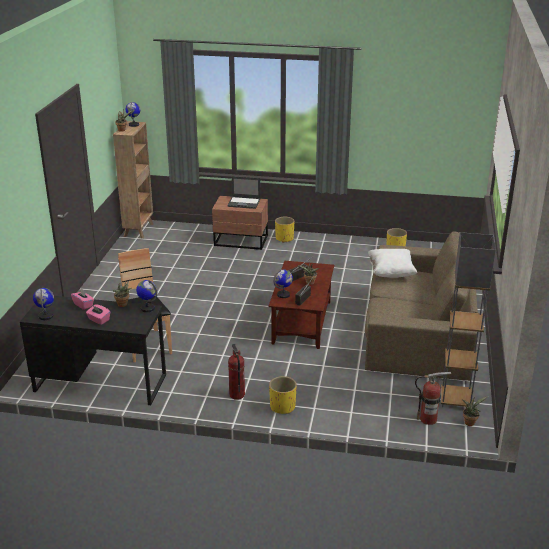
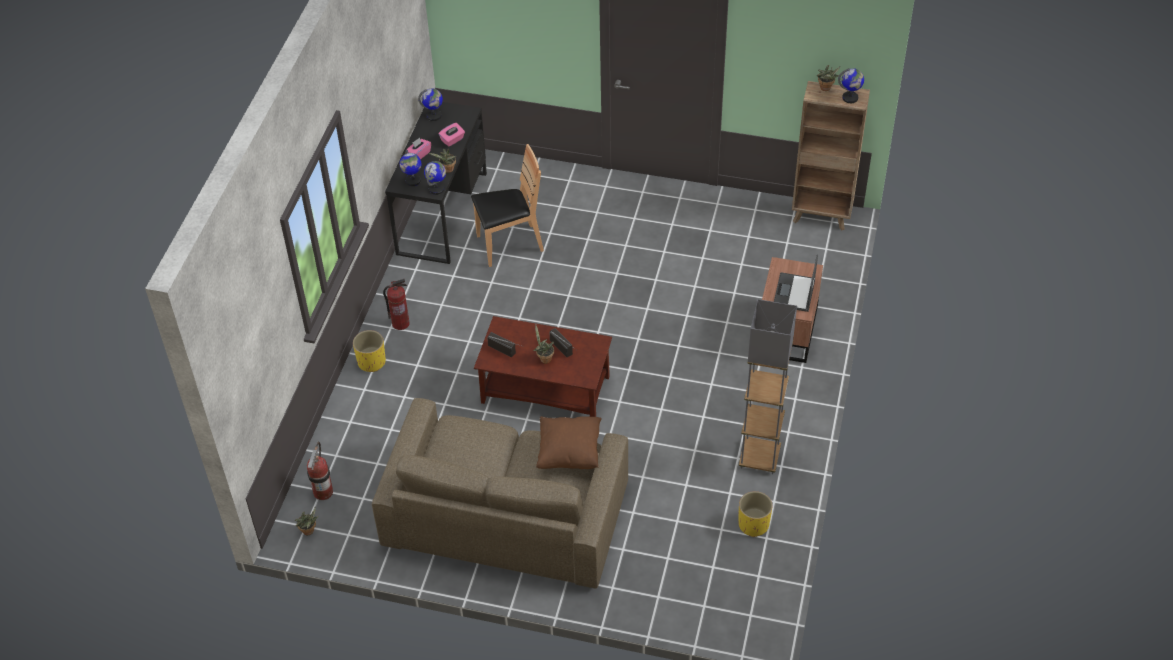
camera: 95 degrees right, 20 degrees up
(283, 295) = (516, 331): globe -> globe (413, 181)
(284, 238) = (796, 383): yellow planter -> none
(391, 273) = (569, 453): white pillow -> brown pillow
(455, 400) = (352, 526): grey floor lamp -> grey floor lamp (759, 458)

